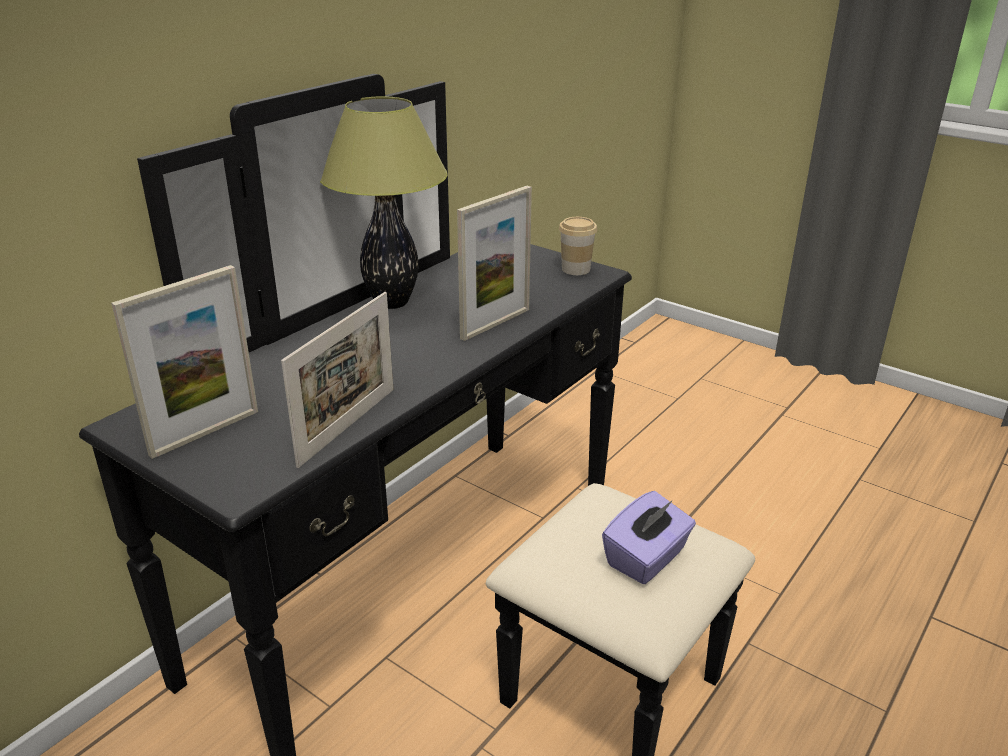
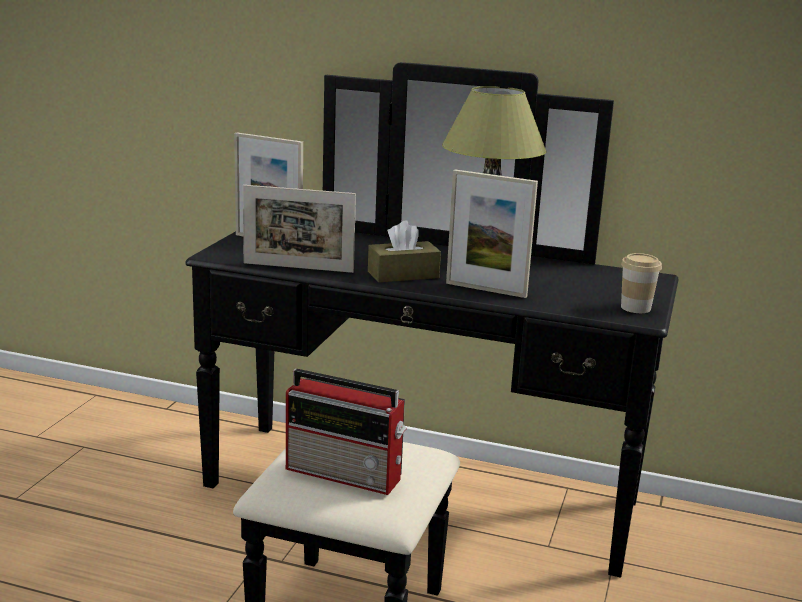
camera: 70 degrees right, 10 degrees down
(421, 359) = (403, 275): none -> brown tissue box
(647, 558) = (346, 474): purple tissue box -> radio

